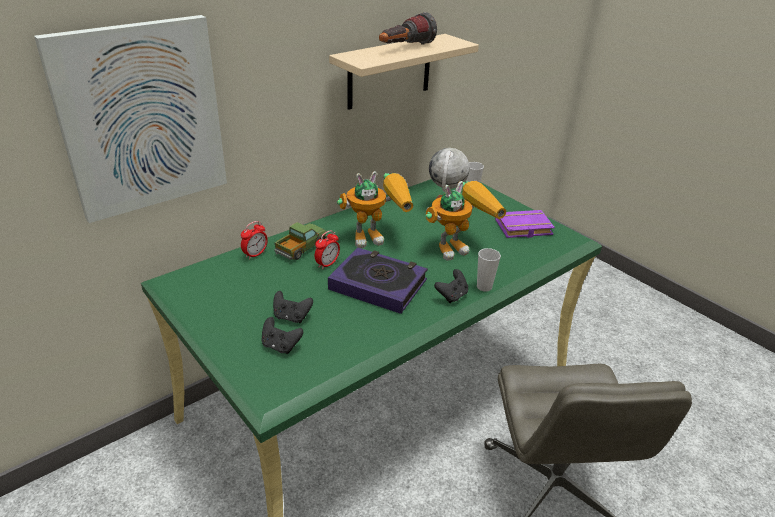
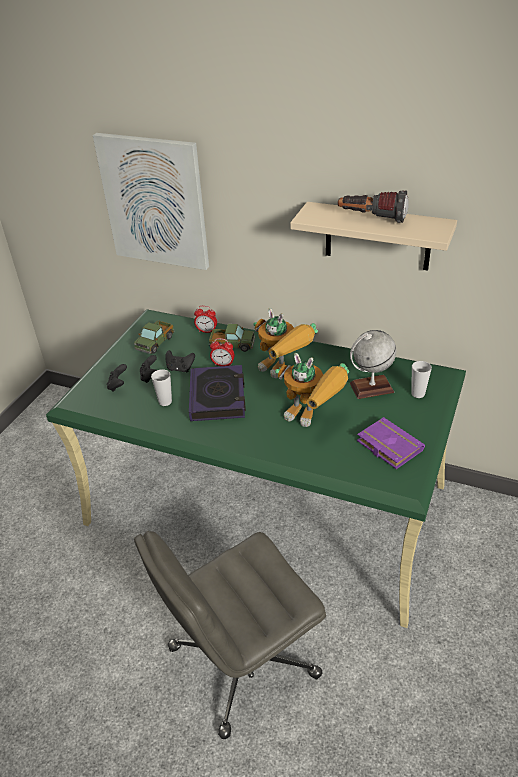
camera: 65 degrees right, 5 degrees up
(230, 294) = (155, 343): none -> toy truck
(452, 296) = (235, 439): black game controller -> black game controller (180, 369)
(484, 287) = (263, 452): cup -> cup (165, 402)

